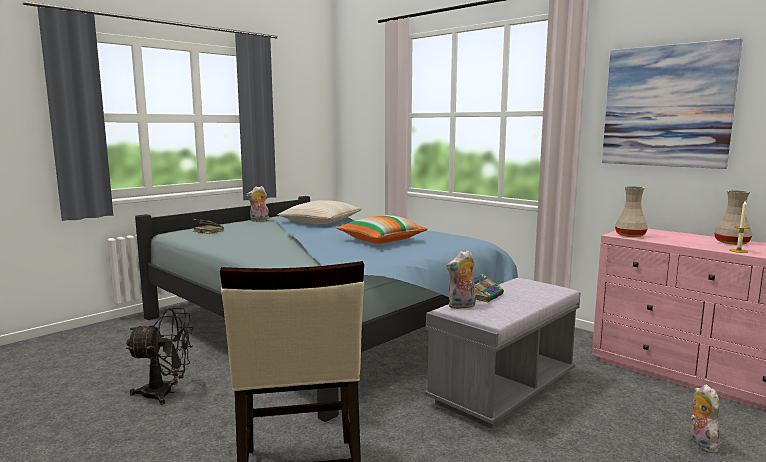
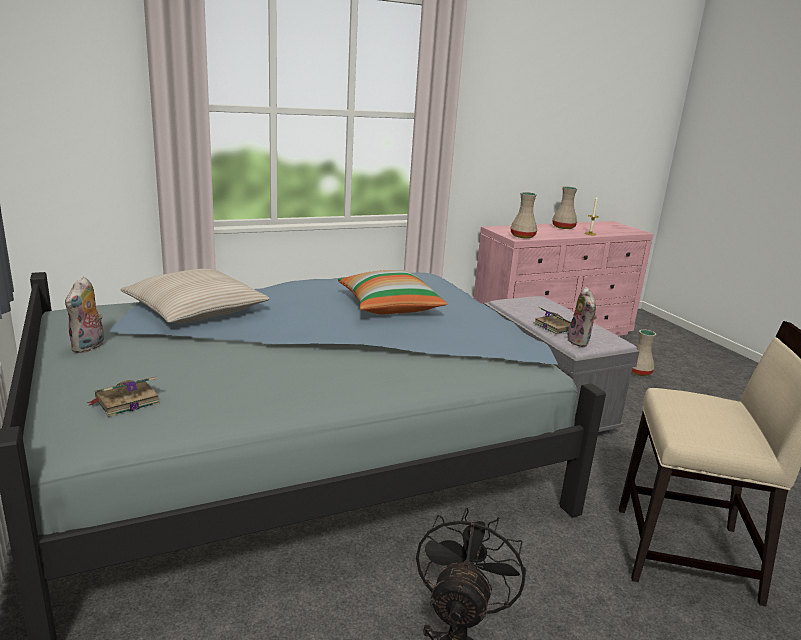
camera: 70 degrees left, 10 degrees up
(666, 106) = (509, 114): picture -> none
(700, 443) = (639, 372): plush toy -> beige vase

